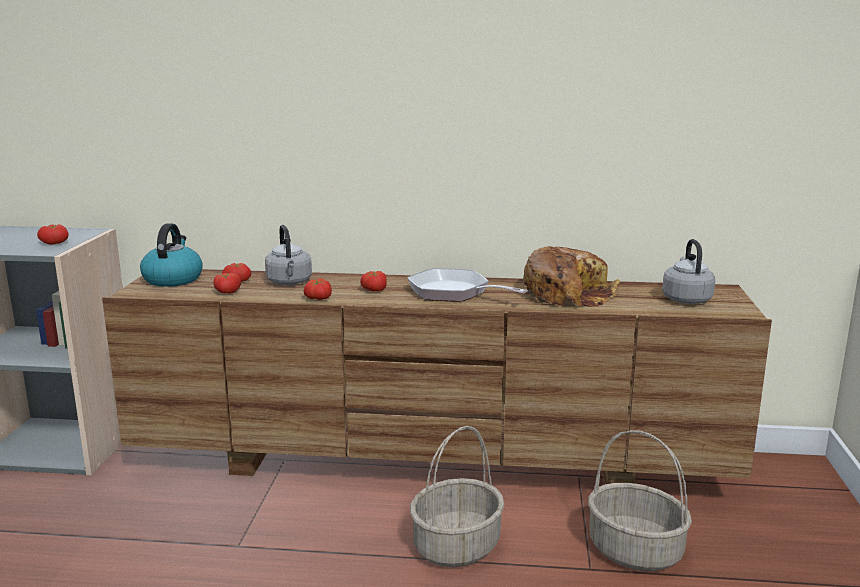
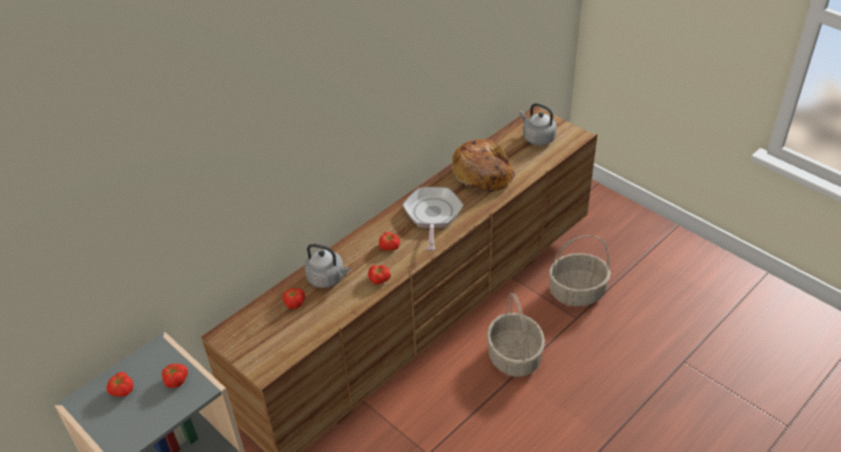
camera: 50 degrees left, 25 degrees up
(173, 279) = (249, 335): kettle -> none
(227, 292) = (315, 318): tomato -> tomato (121, 390)
(453, 293) = (432, 216): frying pan -> frying pan turned 105 degrees clockwise

